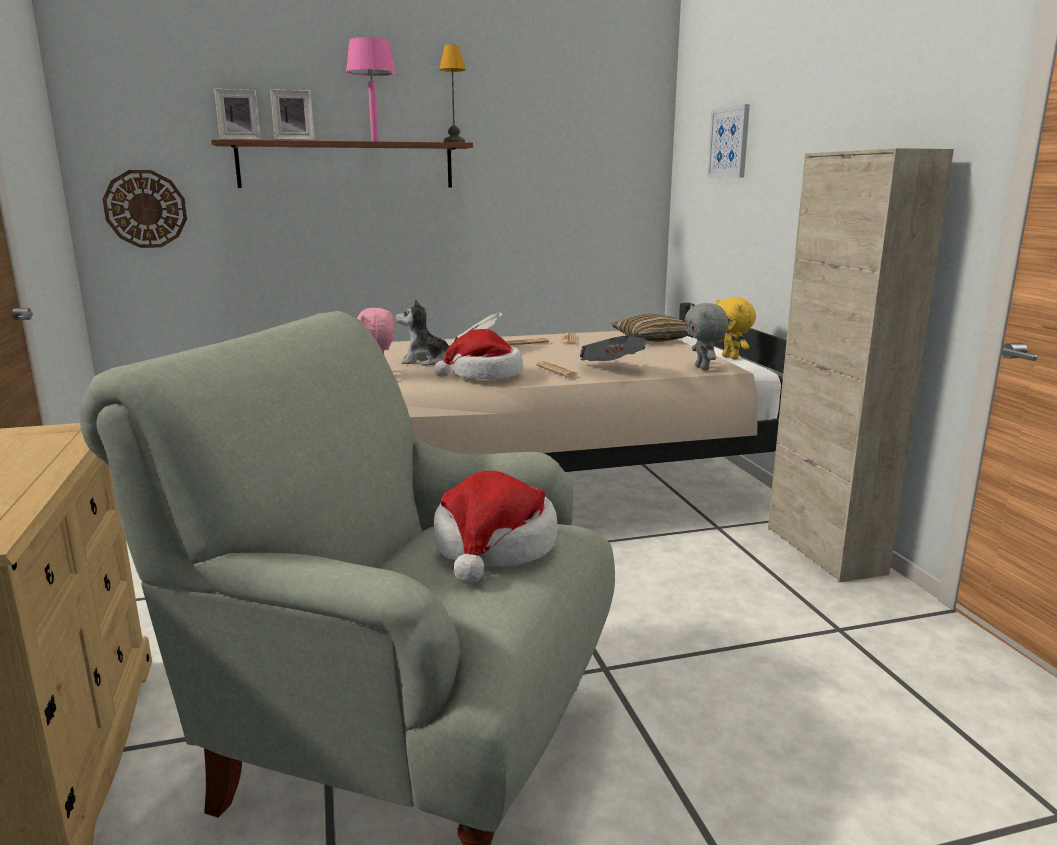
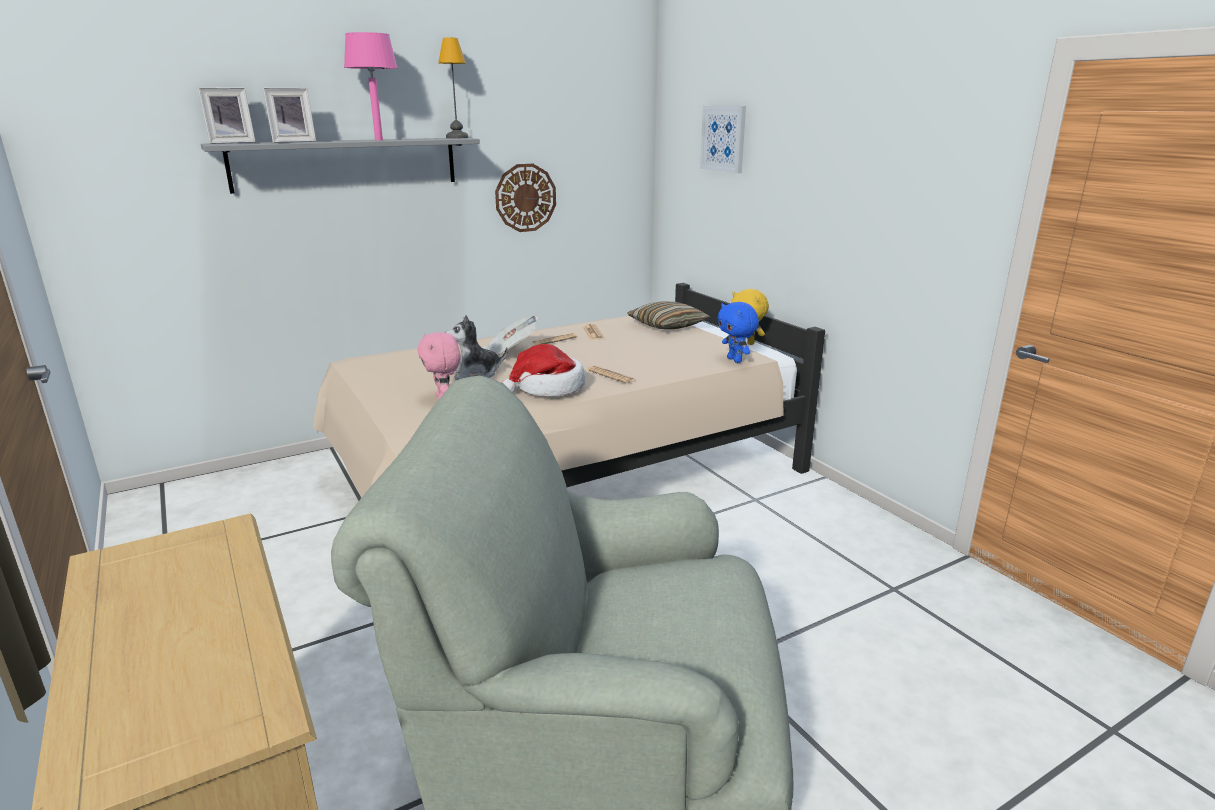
camera: 15 degrees left, 5 degrees up
(145, 209) = (125, 222): wall clock -> wall clock (525, 198)
(347, 165) = (346, 164): brown shelf -> grey shelf
(494, 547) = (691, 601): hat -> none
(611, 368) = (657, 368): newspaper -> none
(703, 368) = (735, 360): grey plush toy -> blue plush toy
(824, 550) = (849, 511): beige cabinet -> none

